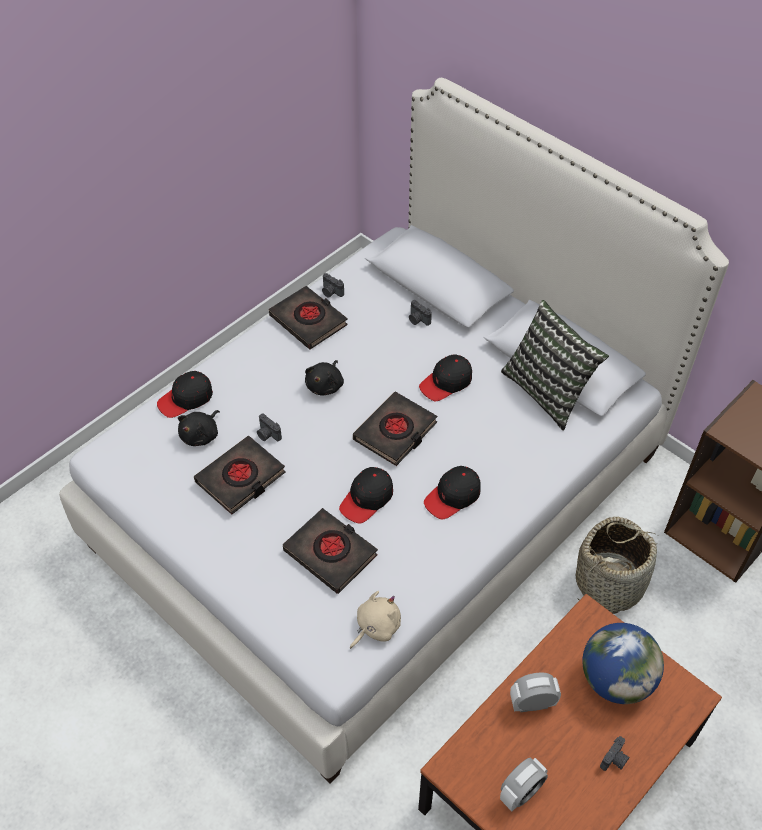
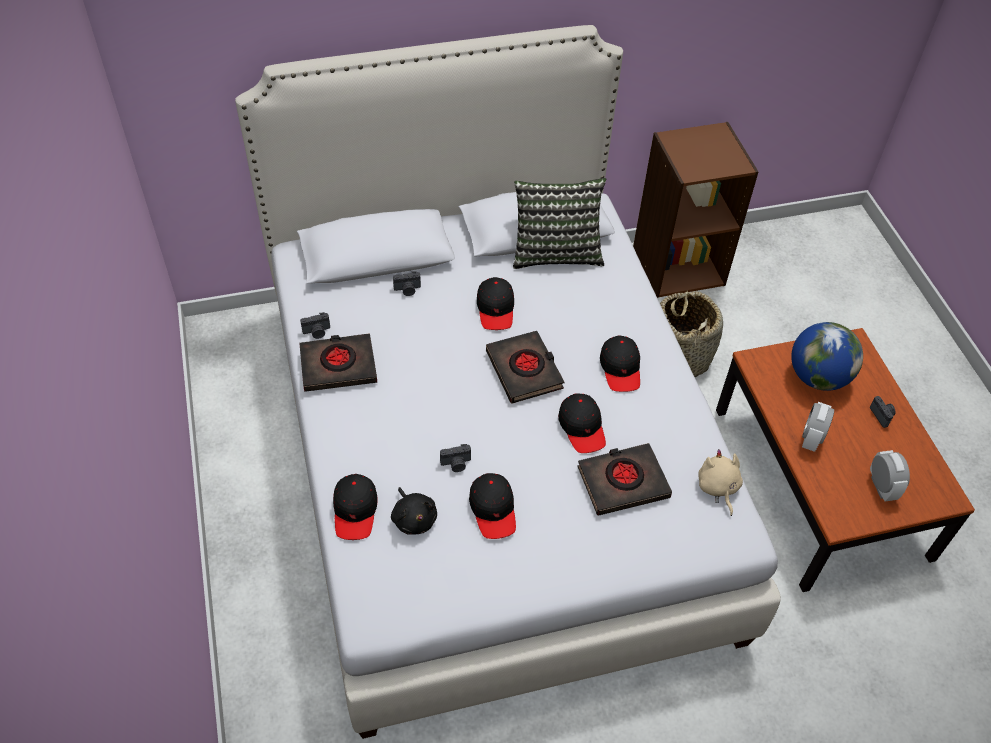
camera: 60 degrees left, 0 degrees up
(241, 478) = (493, 509): black book -> black cap
(325, 385) = (430, 392): black plush toy -> none

